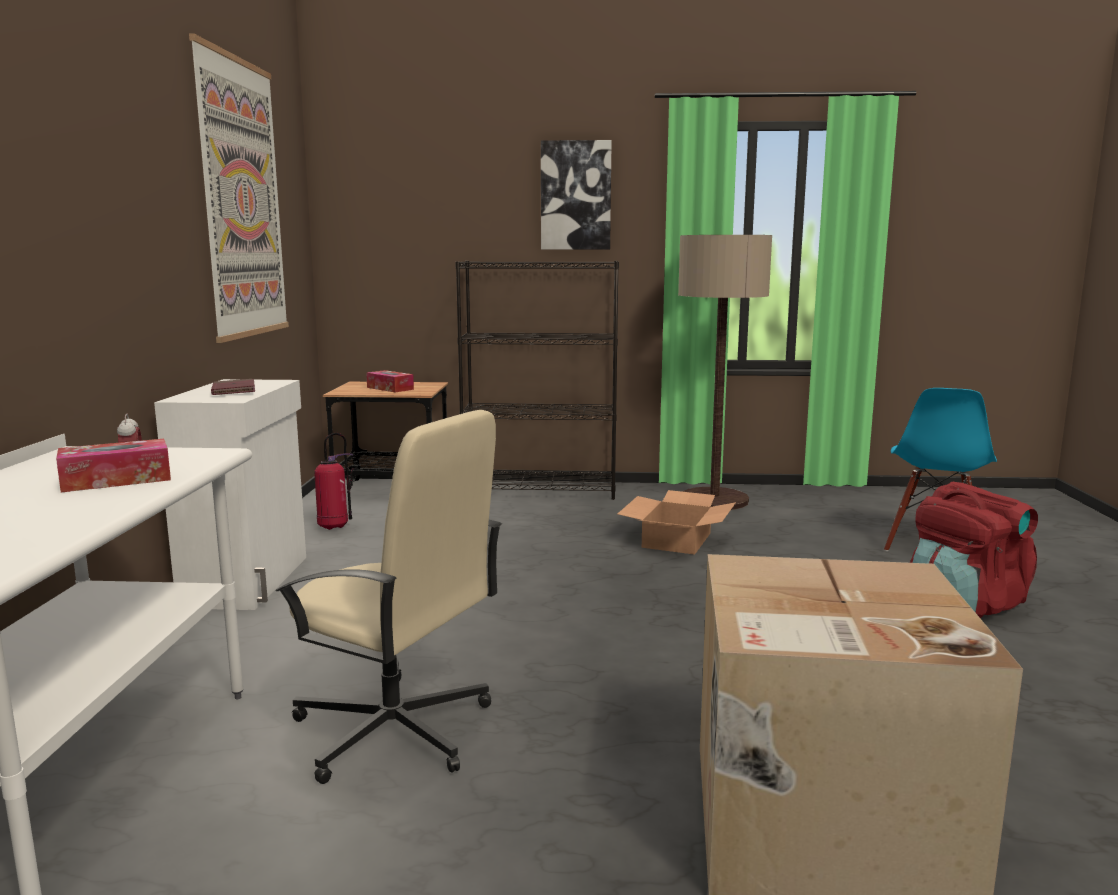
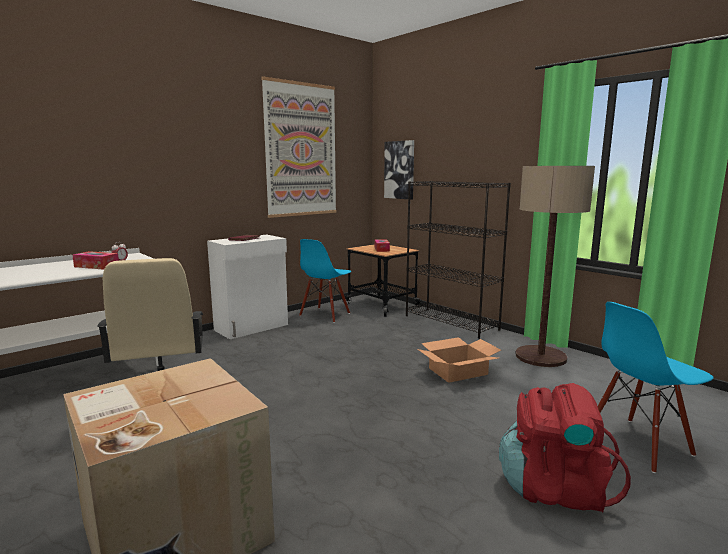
camera: 45 degrees right, 0 degrees up
(334, 527) = (325, 315): fire extinguisher -> blue chair
(576, 196) = (491, 140): picture -> picture (399, 170)

